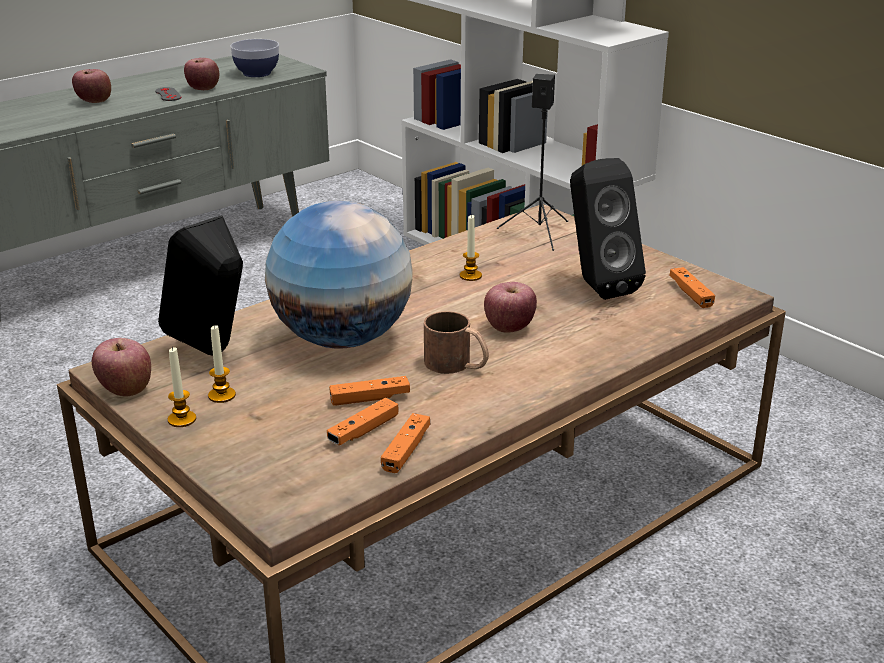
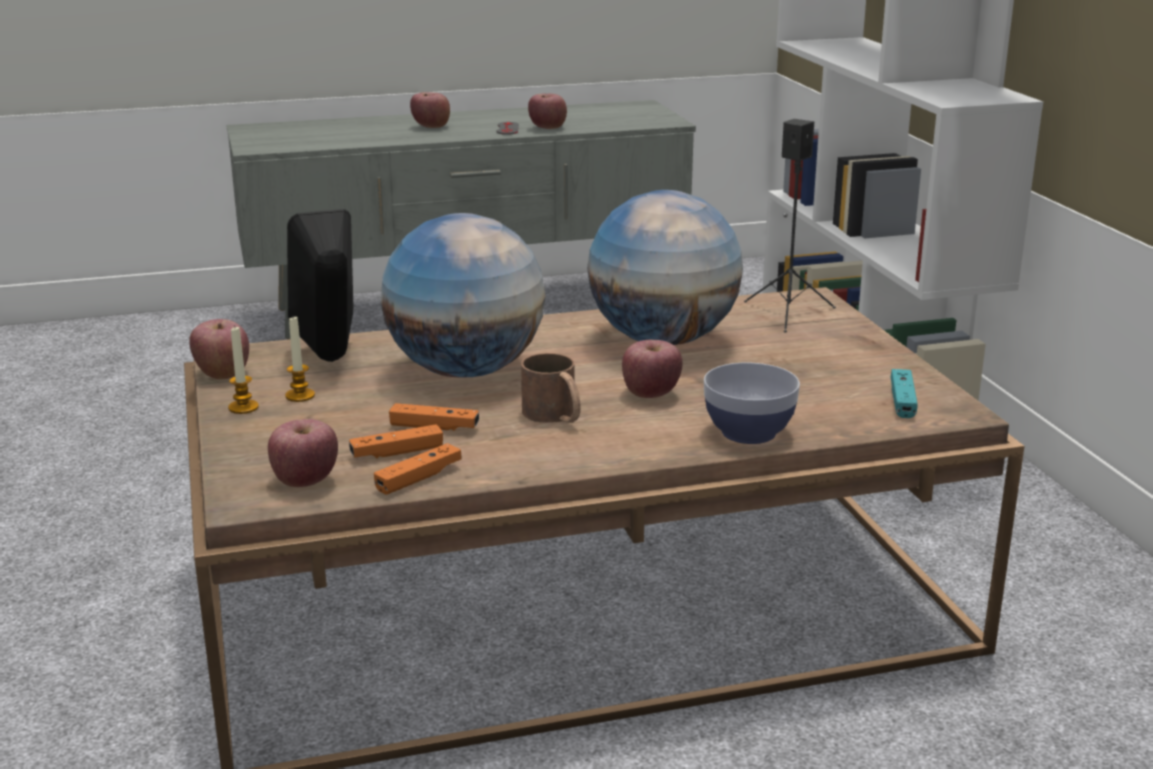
camera: 25 degrees right, 5 degrees down
(257, 73) = (618, 120): bowl -> bowl (748, 432)
(313, 478) = (305, 481): none -> apple
(470, 276) = (663, 340): candle -> globe
(596, 286) = (795, 374): black speaker -> none
(690, 294) = (902, 401): orange game controller -> turquoise game controller

